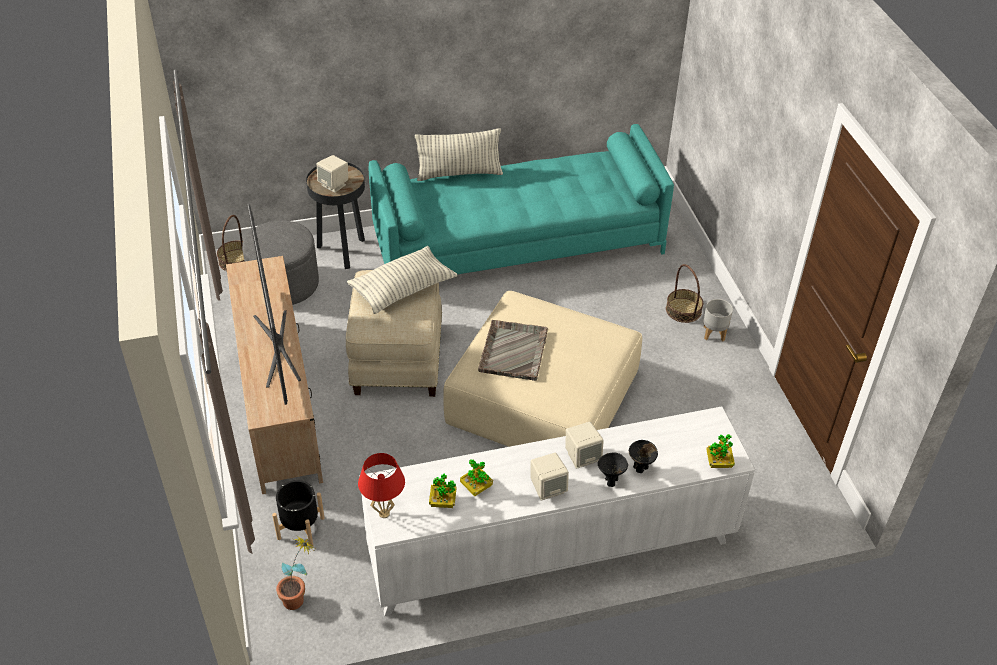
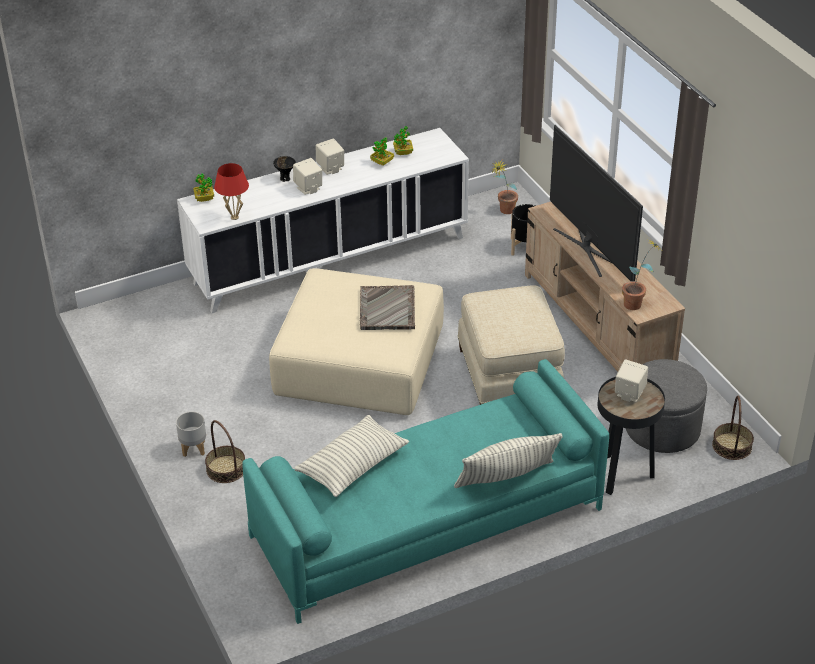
camera: 170 degrees right, 5 degrees down
(267, 276) = (637, 303): none -> potted plant
(384, 514) = (440, 142): red table lamp -> red table lamp (234, 217)
(403, 289) = (508, 328): pillow -> pillow (352, 466)
(640, 467) = (263, 188): black bowl -> none

